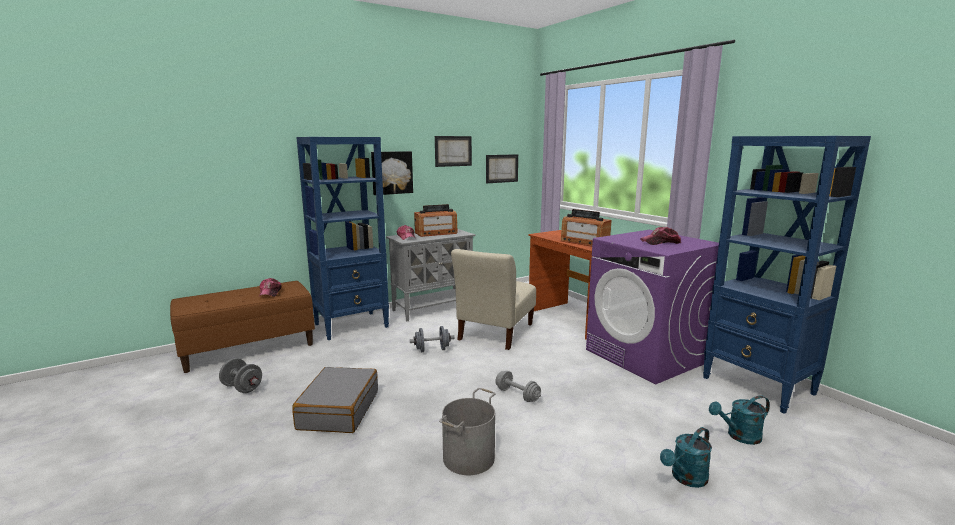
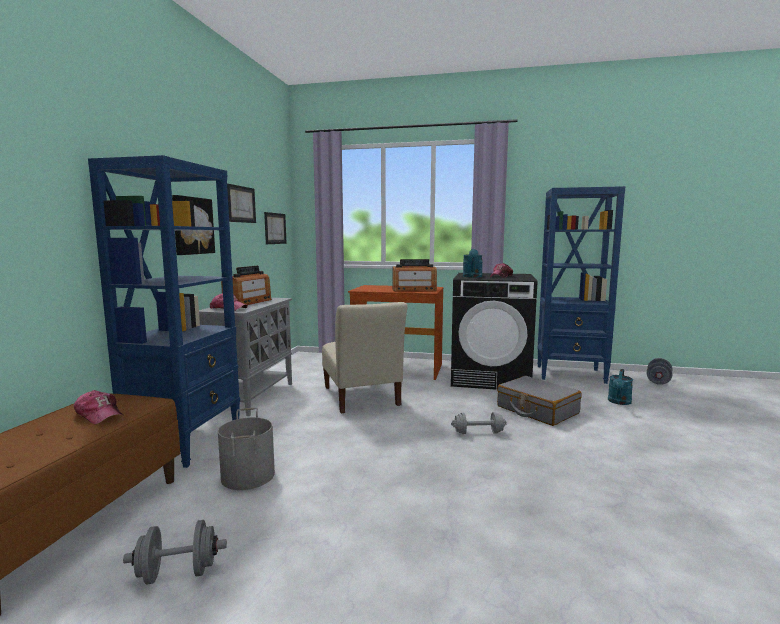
camera: 45 degrees left, 5 degrees down
(338, 410) = (368, 520): grey suitcase -> grey suitcase (537, 410)
(432, 350) = (336, 429): grey dumbbell -> grey dumbbell (658, 381)
(469, 458) = (550, 489): grey bucket -> grey bucket (249, 475)
(646, 356) = (491, 378): purple washing machine -> black washing machine
(686, 478) = (651, 434): turquoise watering can -> turquoise watering can (472, 277)

